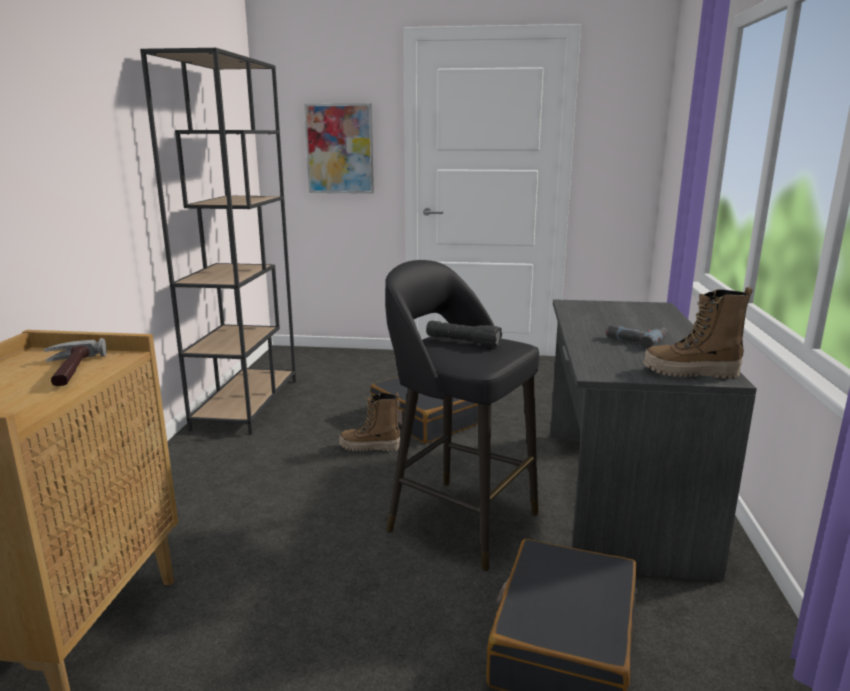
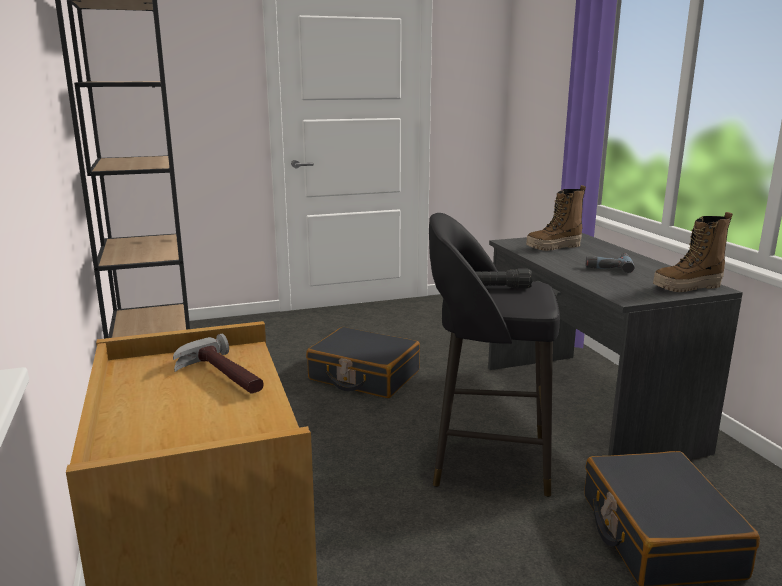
camera: 25 degrees left, 0 degrees up
(339, 149) = (194, 100): picture -> none
(370, 447) = (339, 413): boot -> boot (553, 247)

